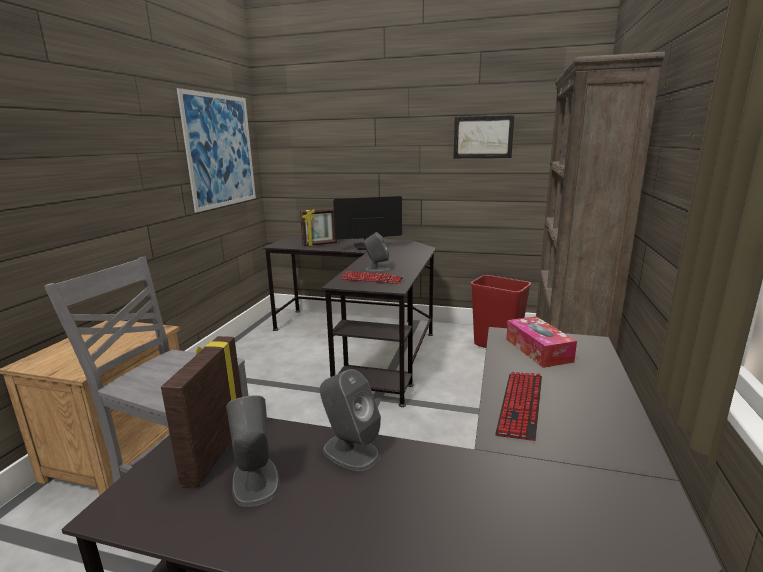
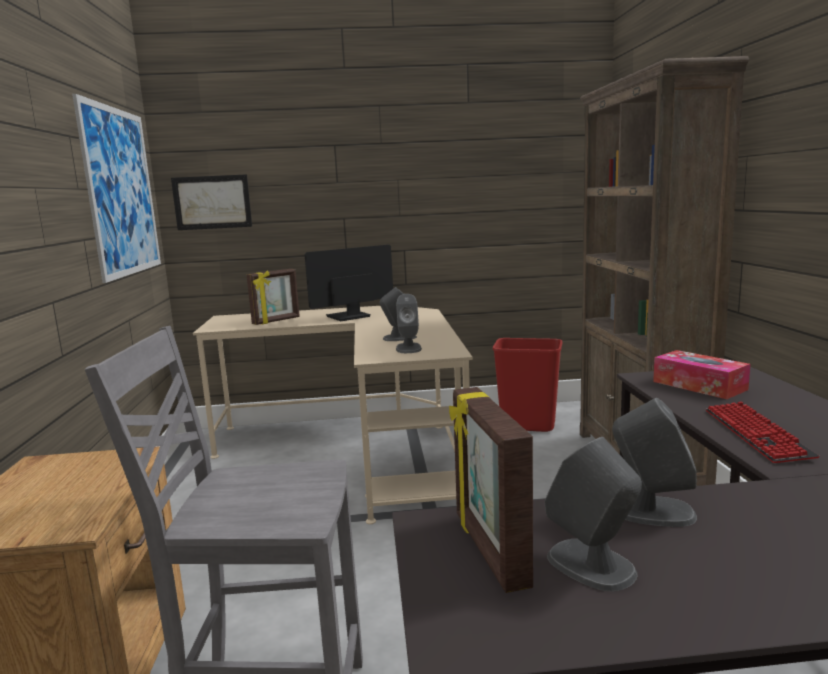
camera: 20 degrees left, 5 degrees down
(363, 342) = (357, 450): black desk -> beige desk
(371, 279) = (408, 348): keyboard -> grey speaker
(483, 137) = (478, 167): picture -> picture (212, 202)

